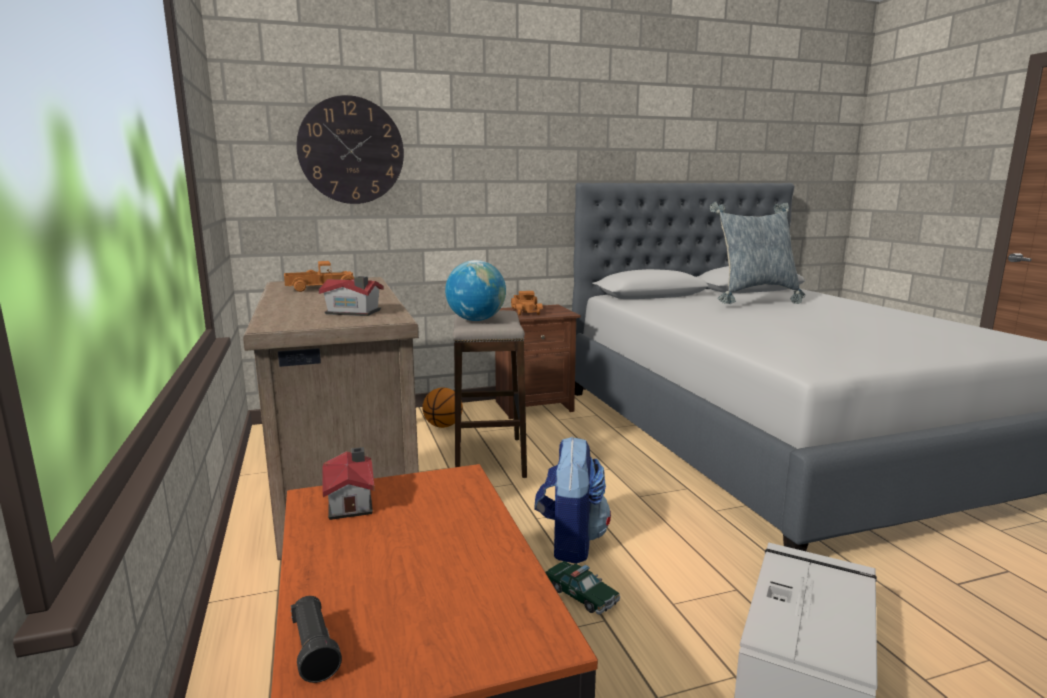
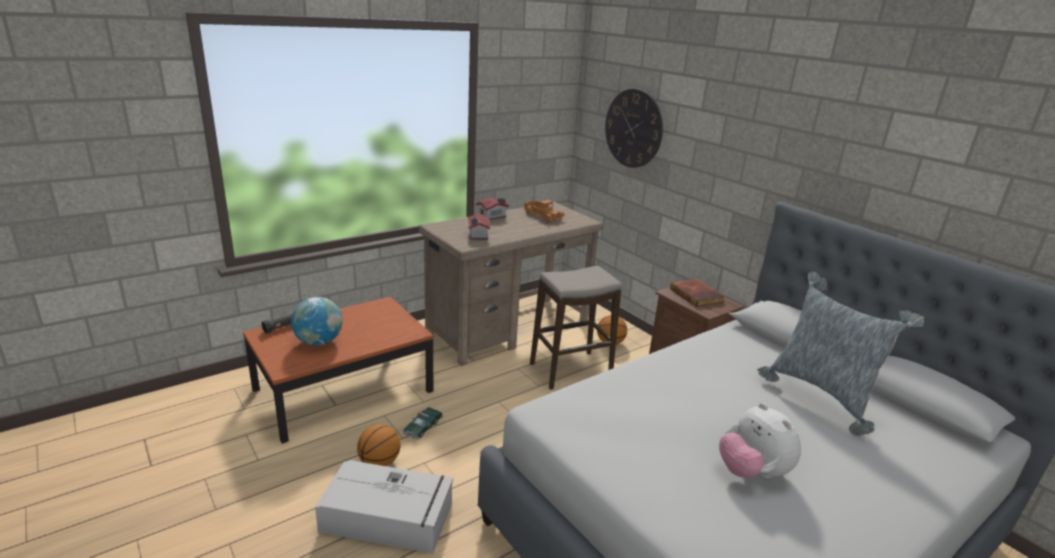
camera: 70 degrees right, 10 degrees up
(352, 501) = (382, 312): toy house -> toy house (493, 216)
(476, 320) = (575, 274): globe -> globe (319, 342)
(526, 311) = (697, 295): toy truck -> book
(570, 542) = (476, 418): backpack -> none
(670, 653) = (380, 462): none -> basketball
(867, 327) = (752, 472): none -> plush toy

